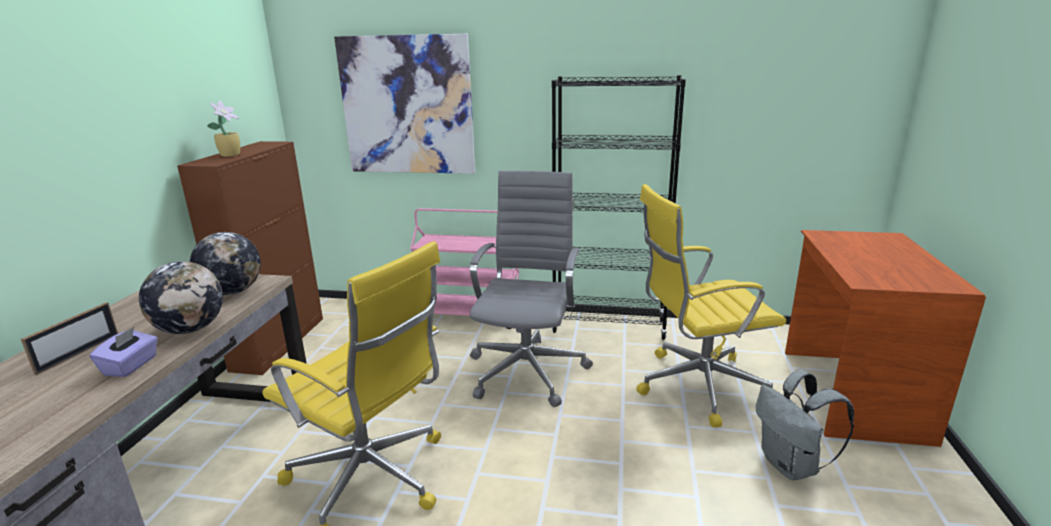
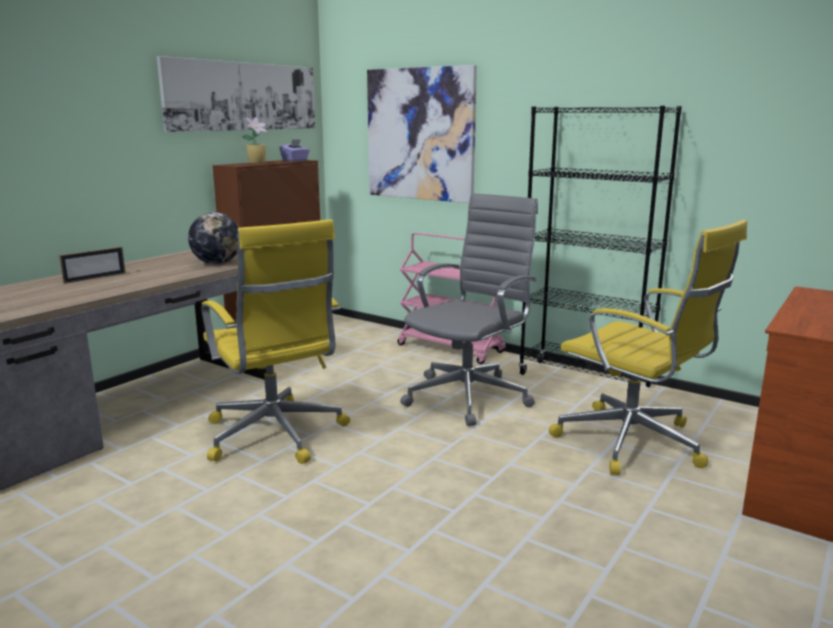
camera: 25 degrees right, 5 degrees down
(131, 366) = (116, 288): purple tissue box -> purple tissue box (295, 160)
(190, 329) = (169, 277): globe -> none
(196, 75) = (243, 96): none -> picture
(697, 385) = (634, 443): yellow office chair -> yellow office chair turned 150 degrees counterclockwise
(791, 466) = (673, 525): grey backpack -> none

